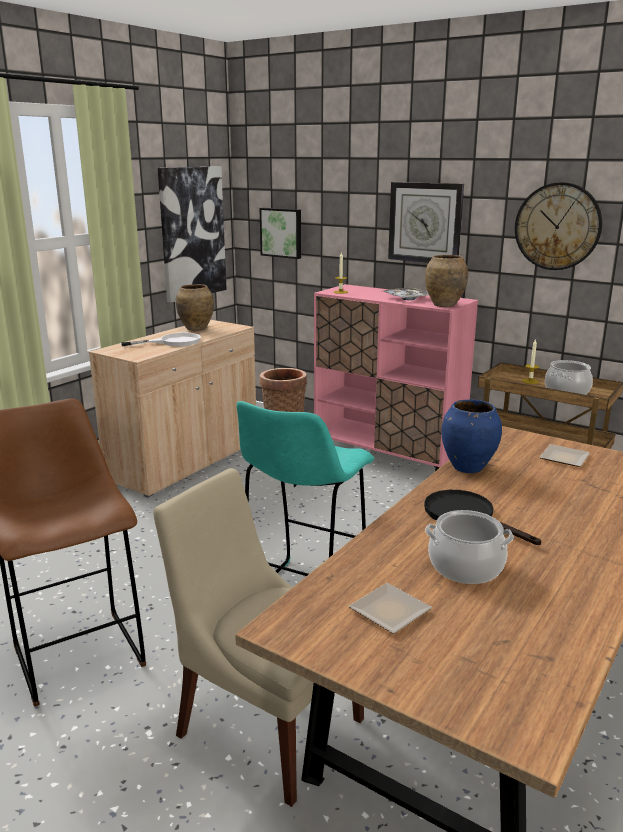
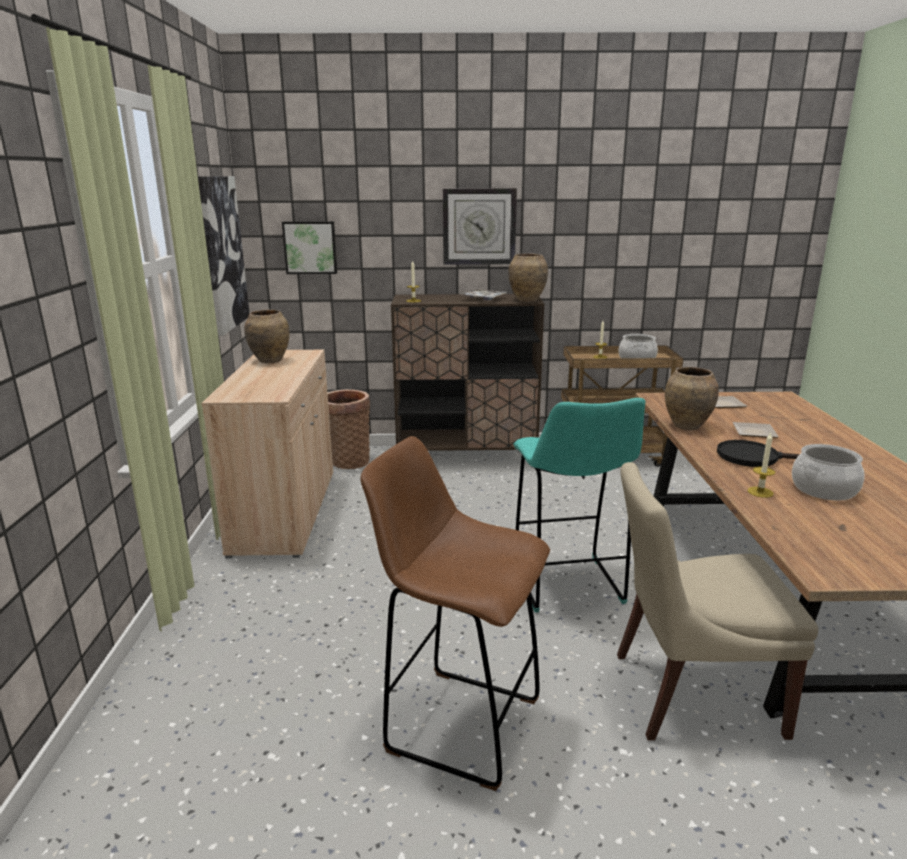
camera: 35 degrees left, 0 degrees up
(172, 342) = (277, 376): white frying pan -> none
(387, 458) = (467, 456): pink cabinet -> brown cabinet
(392, 545) = (760, 492): none -> candle
(393, 611) = (852, 533): plate -> plate (755, 432)
(467, 467) = (686, 426): blue vase -> brown vase
(557, 226) = (603, 222): wall clock -> none

